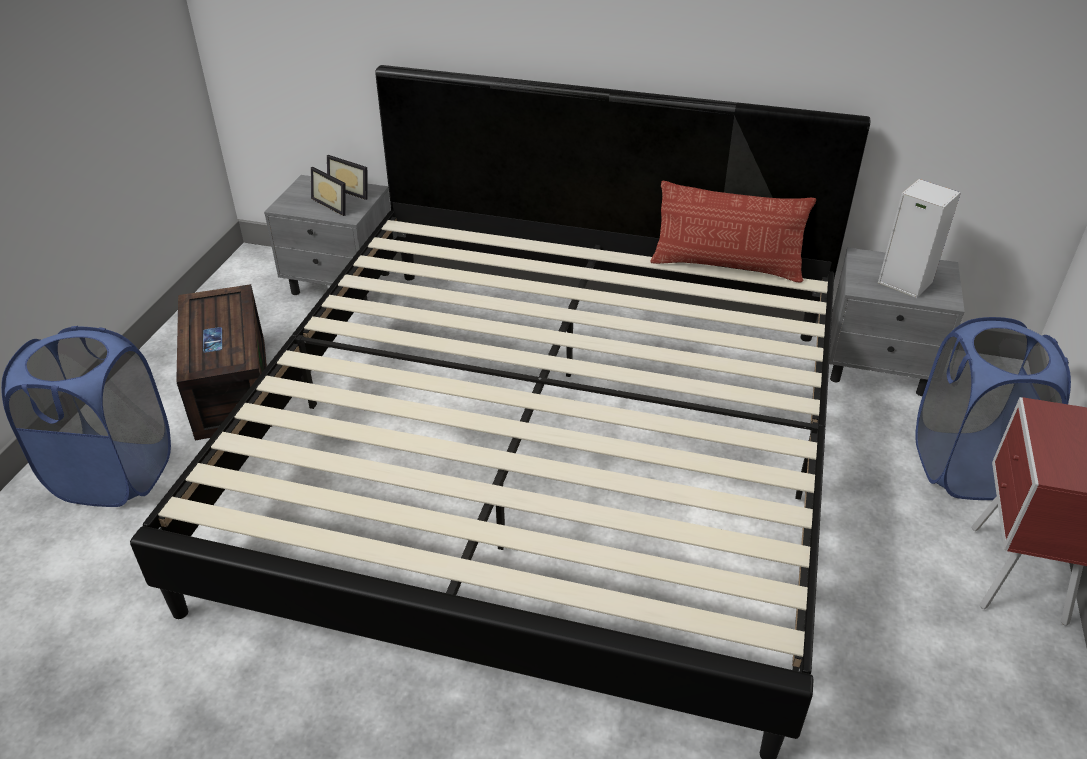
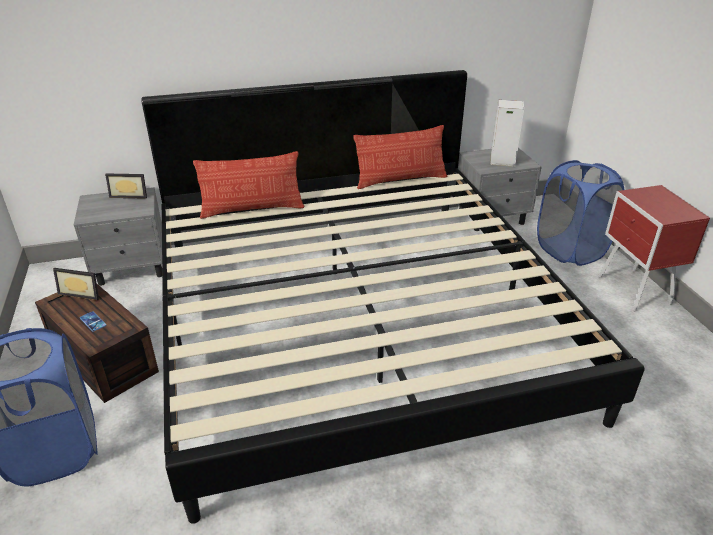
camera: 30 degrees left, 5 degrees down
(334, 204) = (125, 206): picture frame -> picture frame (82, 292)
(487, 251) = (252, 209): none -> pillow

